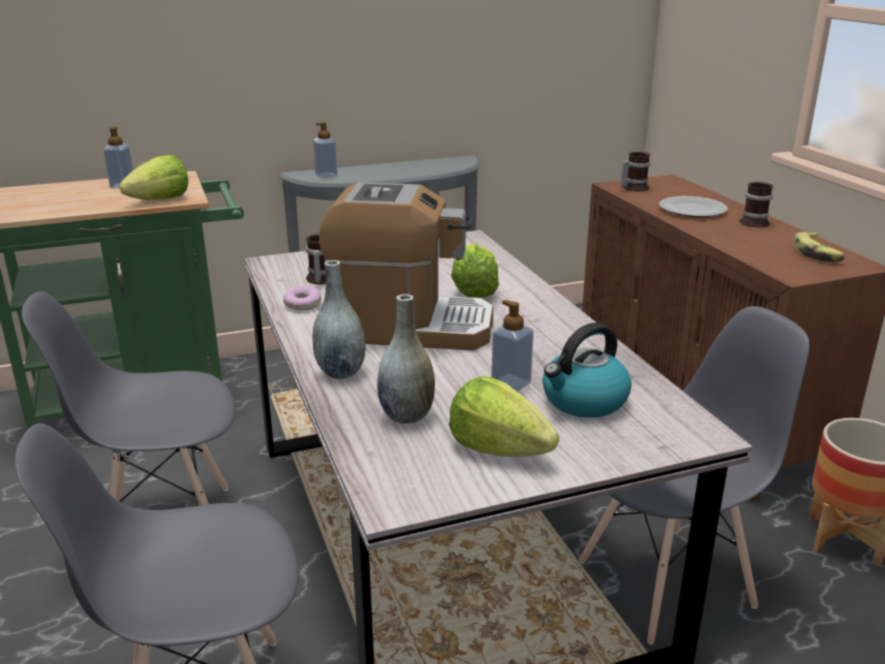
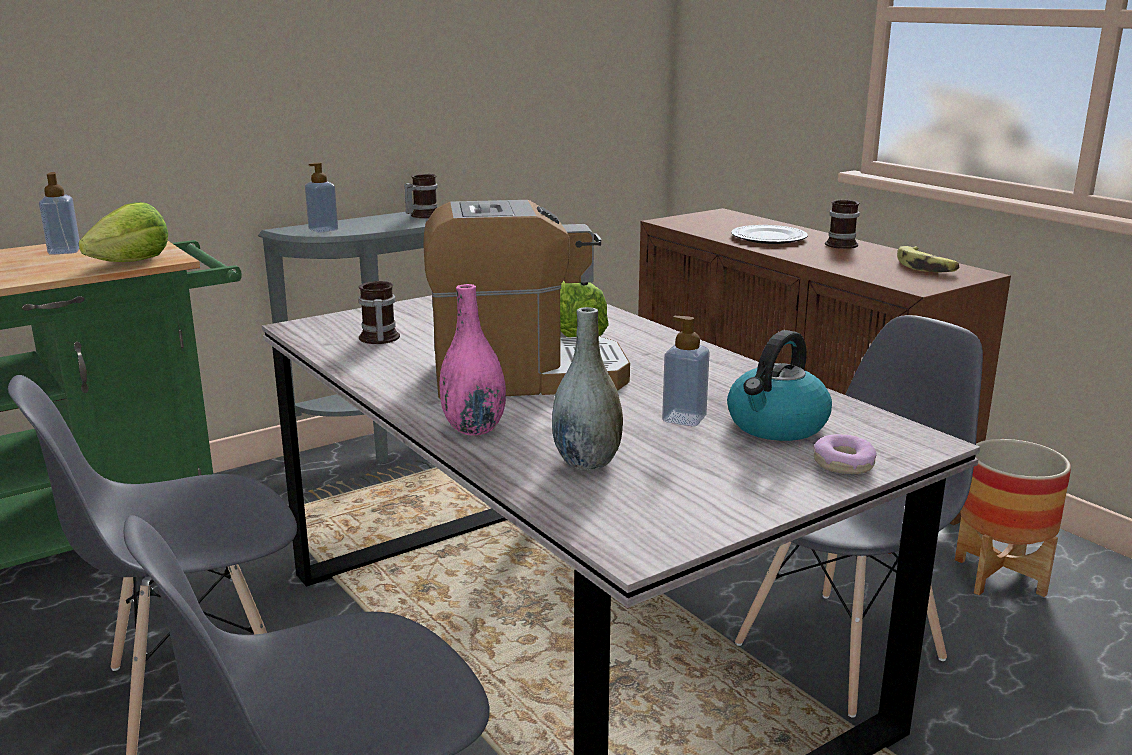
camera: 15 degrees left, 5 degrees down
(302, 304) = (374, 366): donut -> donut (843, 464)
(340, 372) = (474, 428): grey vase -> pink vase
(498, 448) = (717, 481): lettuce -> none
(633, 188) = (689, 222): mug -> mug (422, 215)

